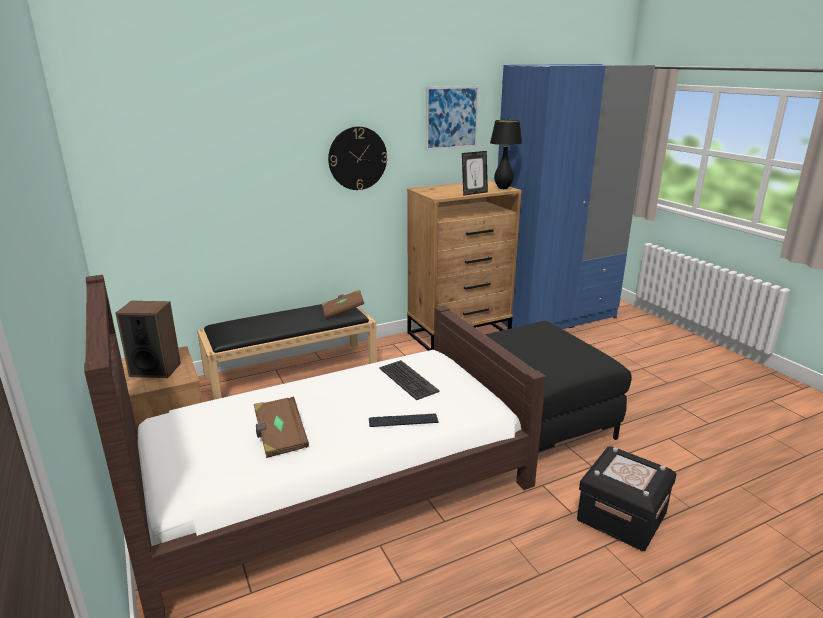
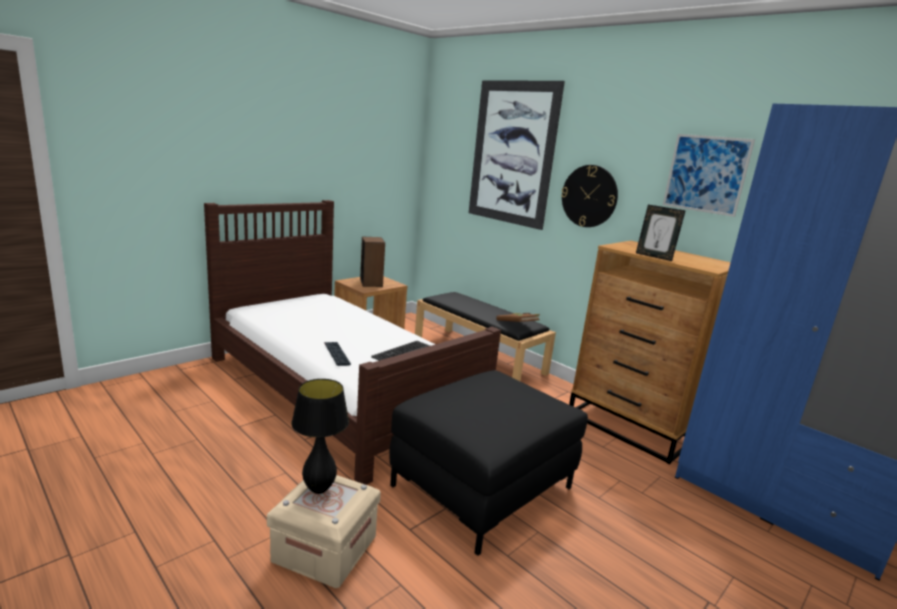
camera: 70 degrees right, 5 degrees down
(248, 130) = (512, 153): none -> picture
(280, 437) = (307, 321): brown book -> none
(503, 188) = (707, 267): black table lamp -> black table lamp (319, 489)
(621, 517) = (325, 548): black storage box -> beige storage box

